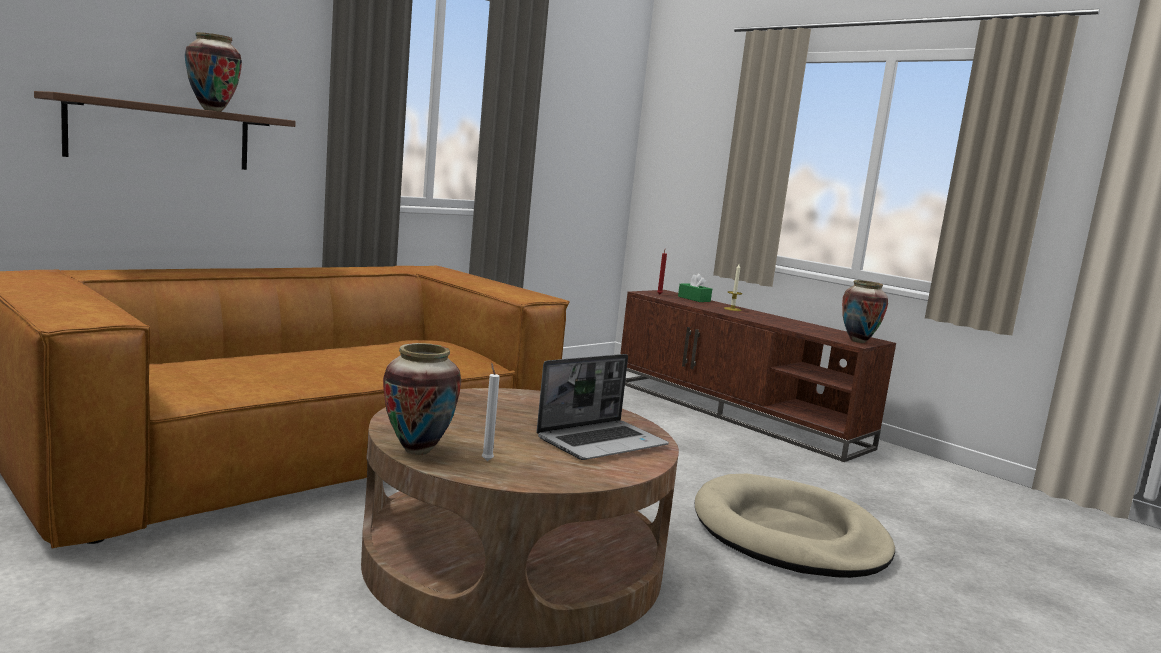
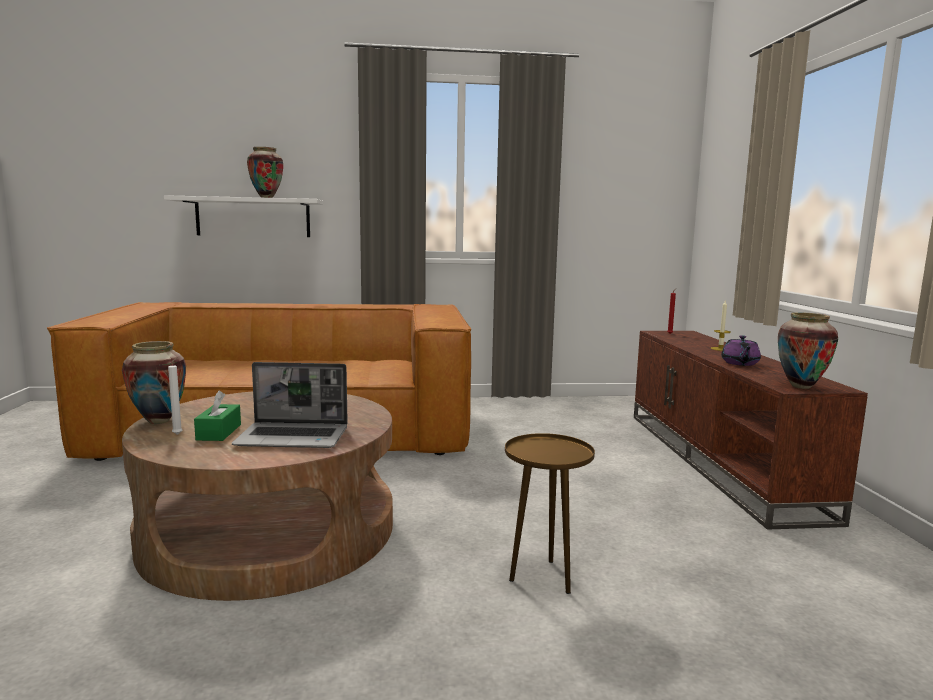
camera: 40 degrees right, 0 degrees up
(160, 134) = (253, 217): brown shelf -> white shelf
(694, 299) = (700, 339): green tissue box -> green tissue box (219, 432)
(779, 323) = (740, 363): none -> purple teapot
(788, 534) = (543, 577): beige dog bed -> brown side table

